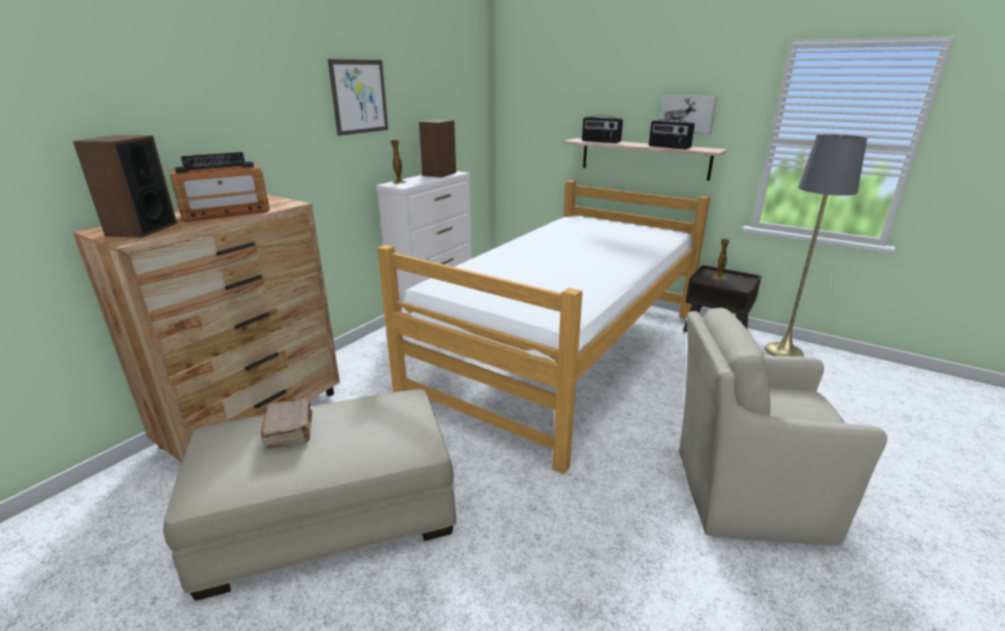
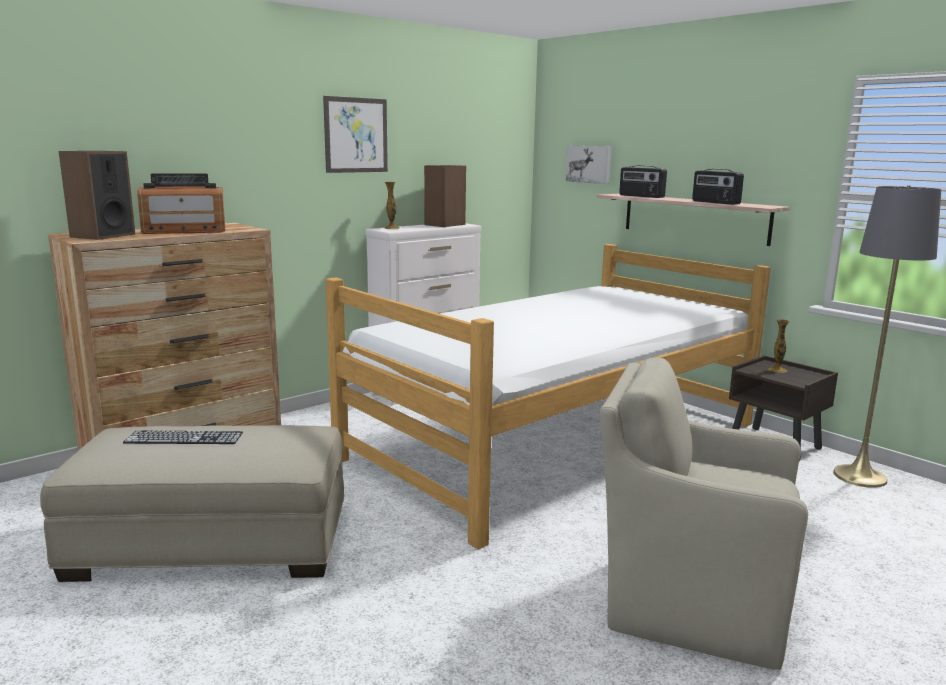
camera: 15 degrees right, 10 degrees down
(290, 431) = (184, 438): brown book -> keyboard
(687, 114) = (742, 164): picture -> picture (589, 164)

